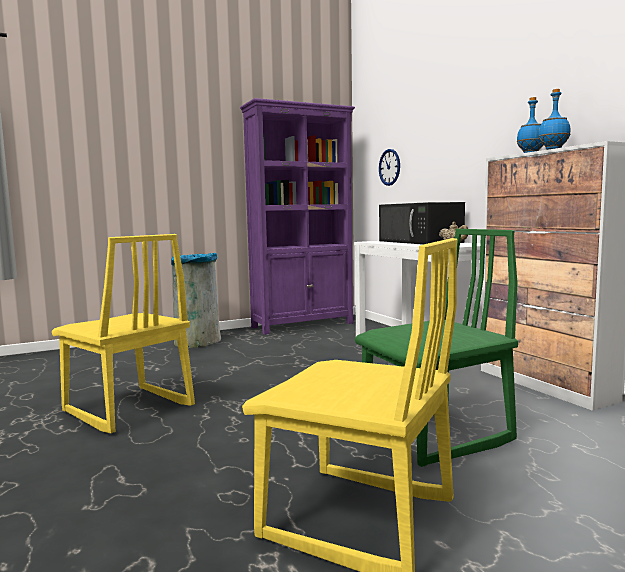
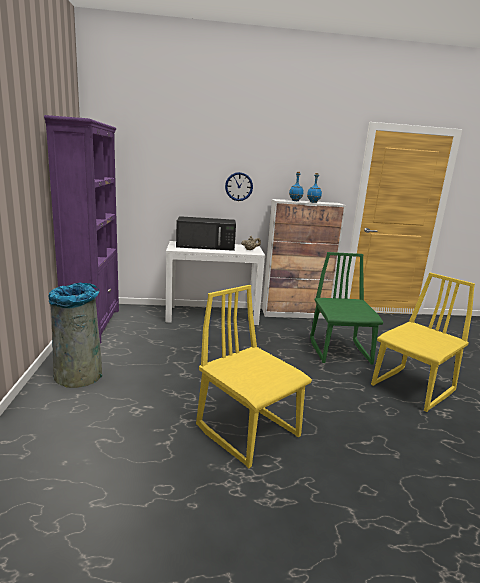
camera: 70 degrees left, 10 degrees up
(127, 409) = (248, 431): yellow chair -> yellow chair turned 105 degrees counterclockwise
(389, 167) = (145, 184): wall clock -> wall clock (239, 186)

